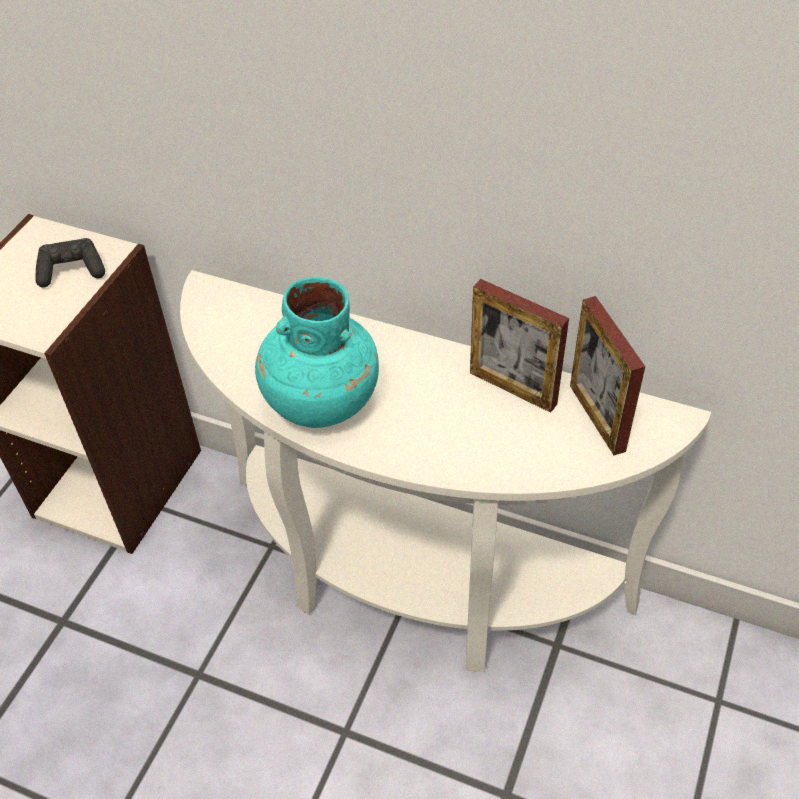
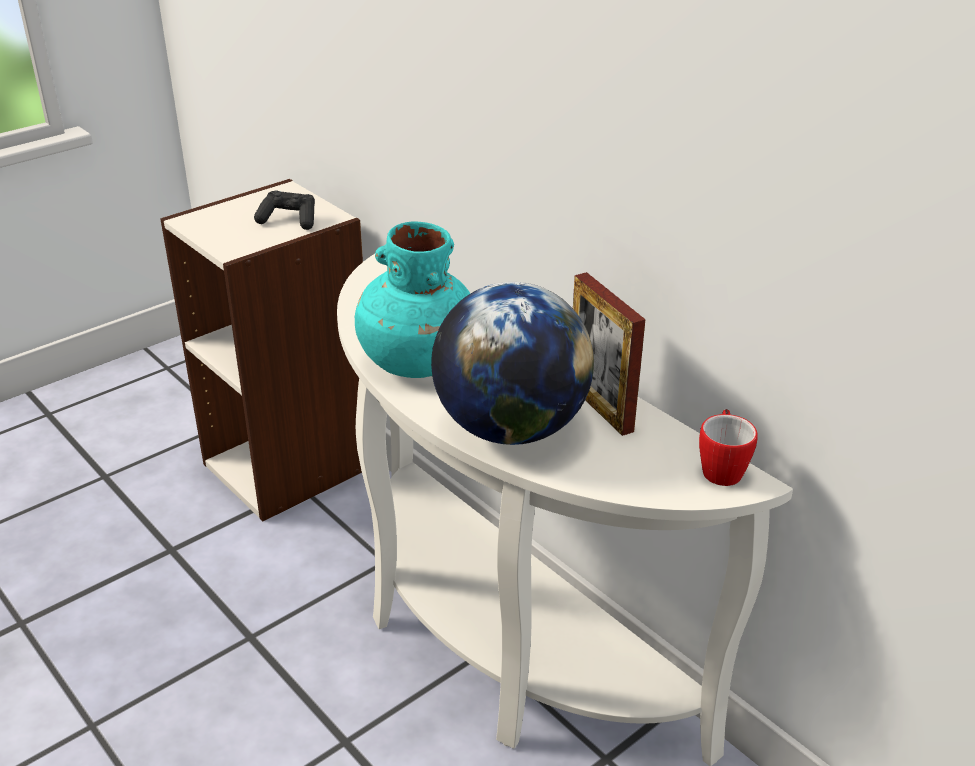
camera: 25 degrees right, 15 degrees down
(455, 443) = (510, 428): none -> globe
(597, 418) = (666, 454): picture frame -> none
(648, 414) = (721, 468): none -> mug

